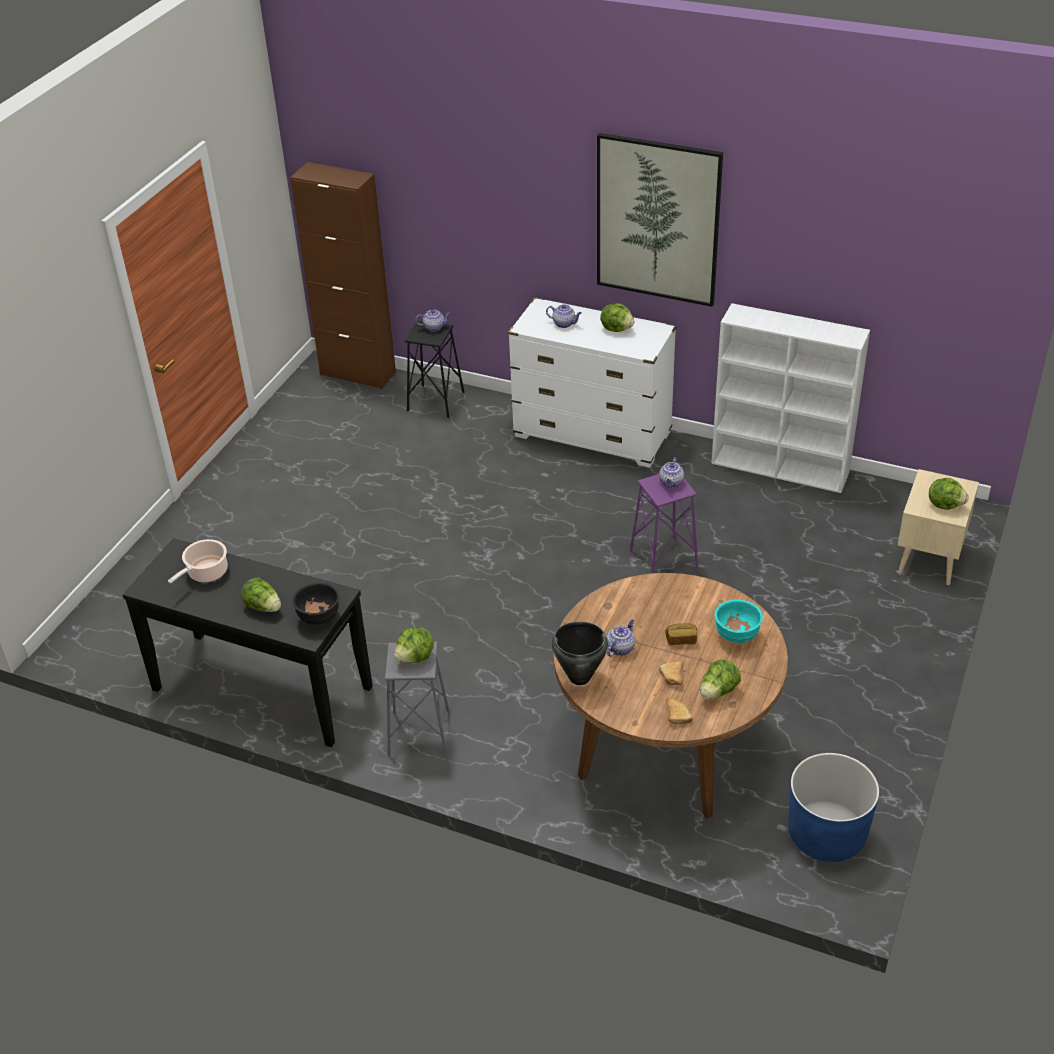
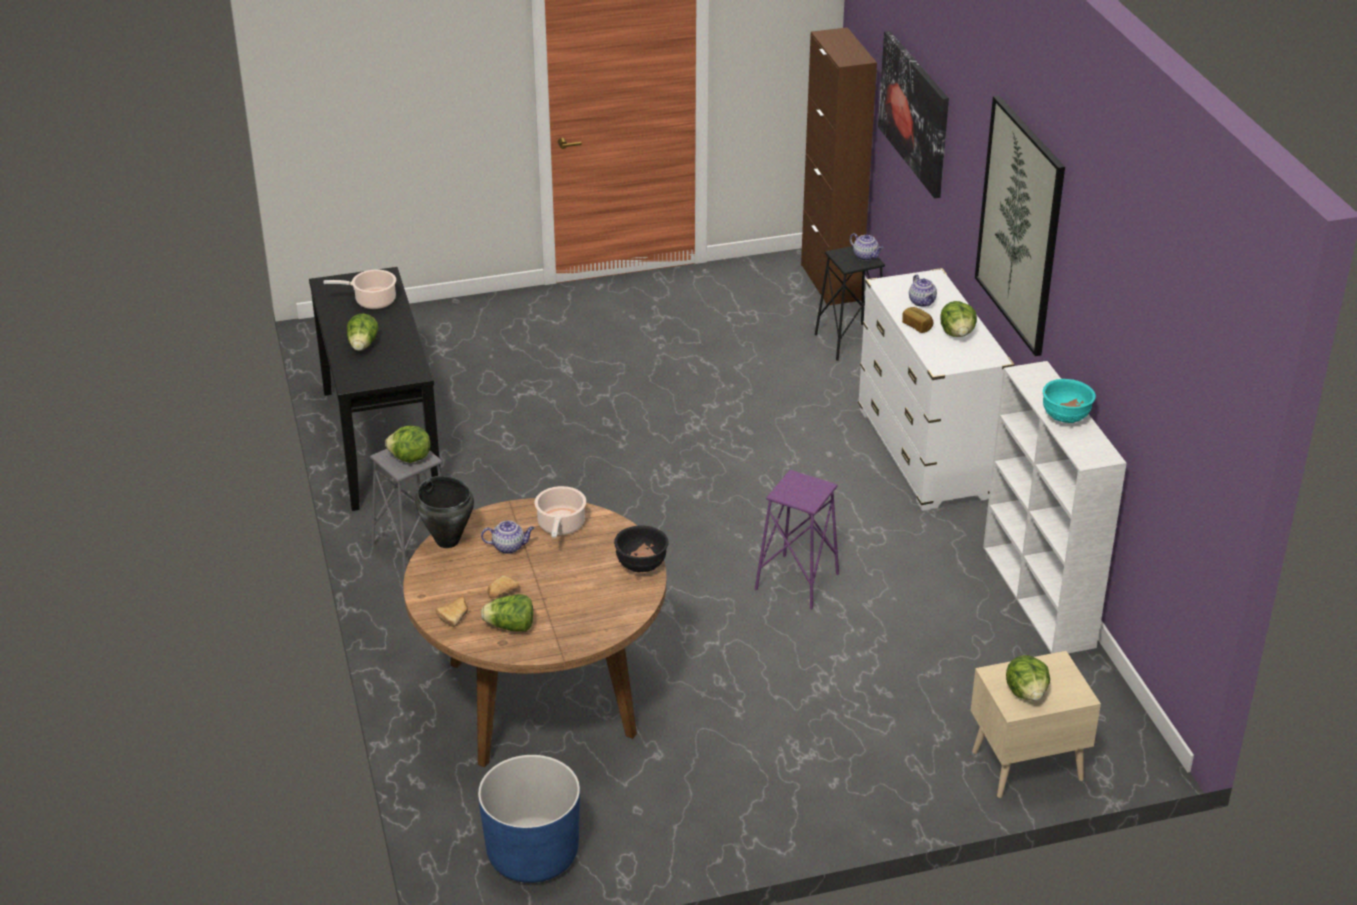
camera: 50 degrees right, 5 degrees down
(319, 617) = (378, 377): black bowl -> black bowl (642, 566)
(448, 193) = (914, 112): none -> picture
(621, 610) = (560, 526): none -> cooking pot
(671, 483) = (810, 490): teapot -> none
(681, 639) = (558, 576): bread -> bread (917, 326)
(737, 635) = (600, 607): turquoise bowl -> turquoise bowl (1066, 418)

